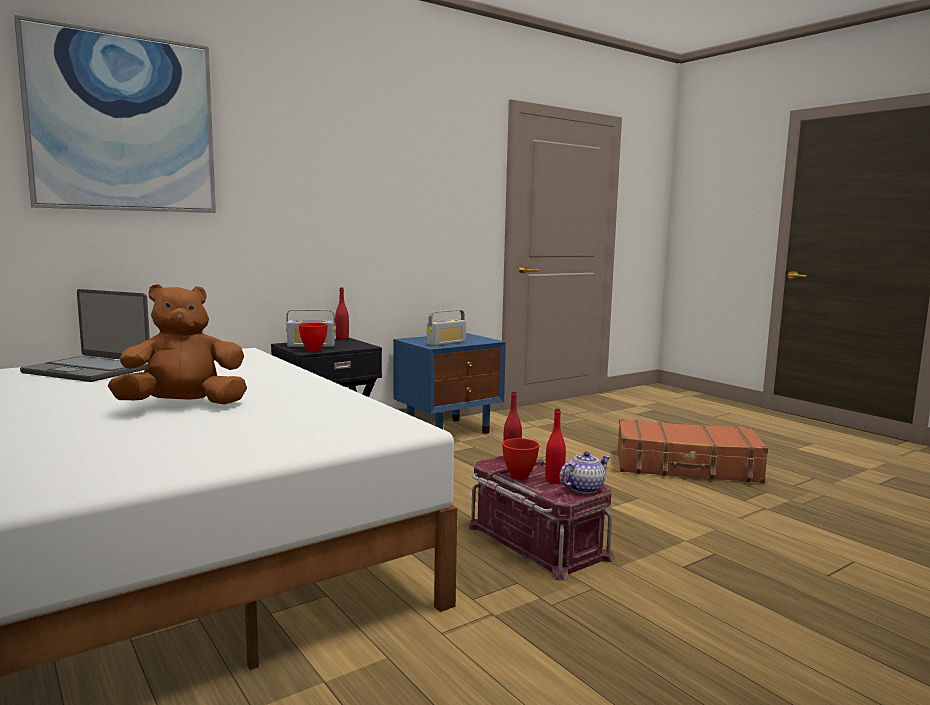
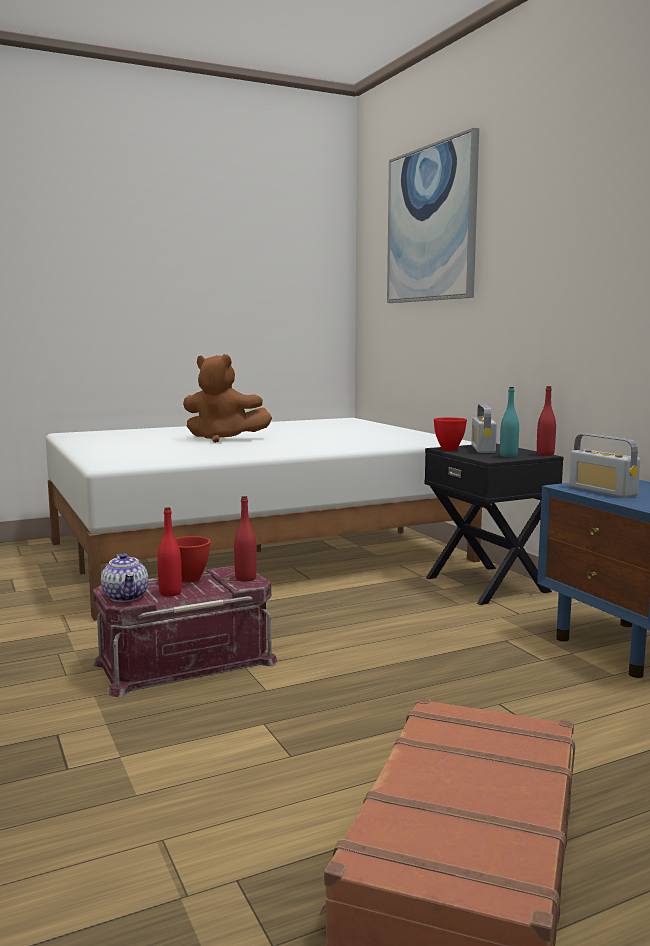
camera: 100 degrees right, 0 degrees up
(88, 370) = (353, 426): laptop -> none
(184, 406) = (223, 439): brown plush toy -> brown plush toy turned 120 degrees clockwise
(350, 343) = (508, 456): none -> turquoise bottle

